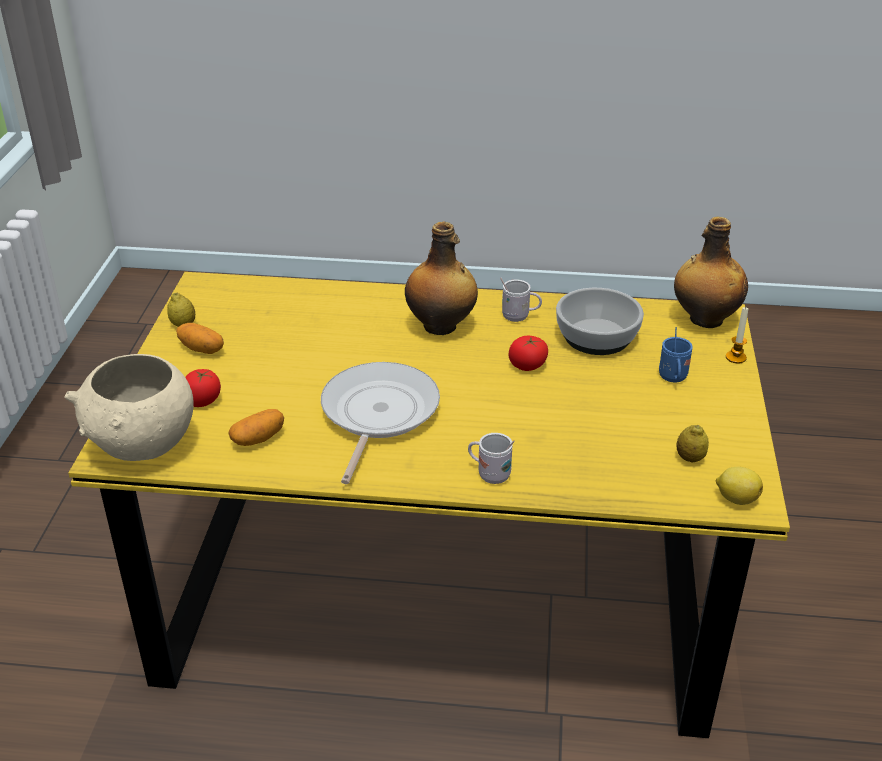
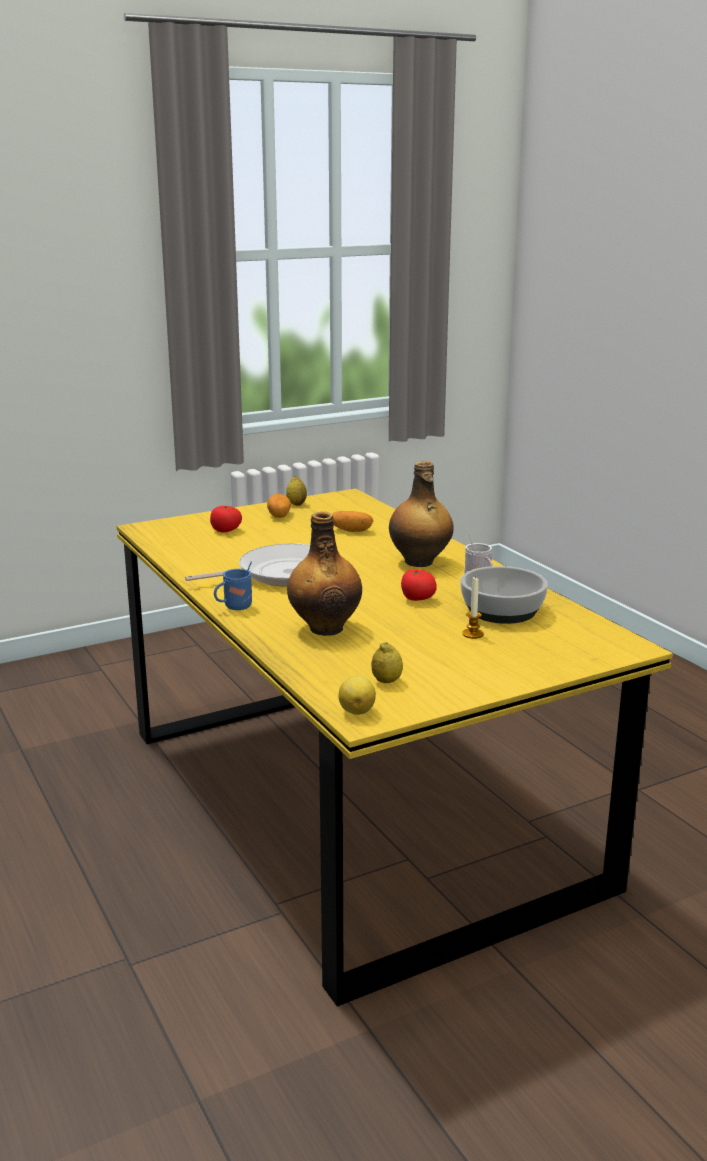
camera: 55 degrees right, 15 degrees down
(143, 446) = (162, 532): beige bowl -> none
(258, 439) = (208, 553): potato -> potato (351, 530)
(489, 474) = (263, 621): white mug -> none
(673, 379) = (491, 650): blue mug -> blue mug (234, 608)
(704, 319) = (610, 642): bottle -> bottle (325, 628)
(735, 357) = (572, 667): candle -> candle (472, 634)

